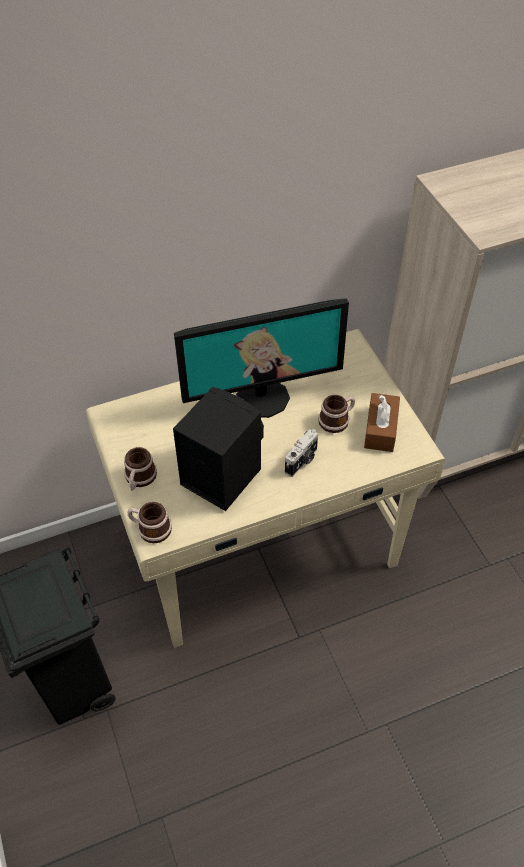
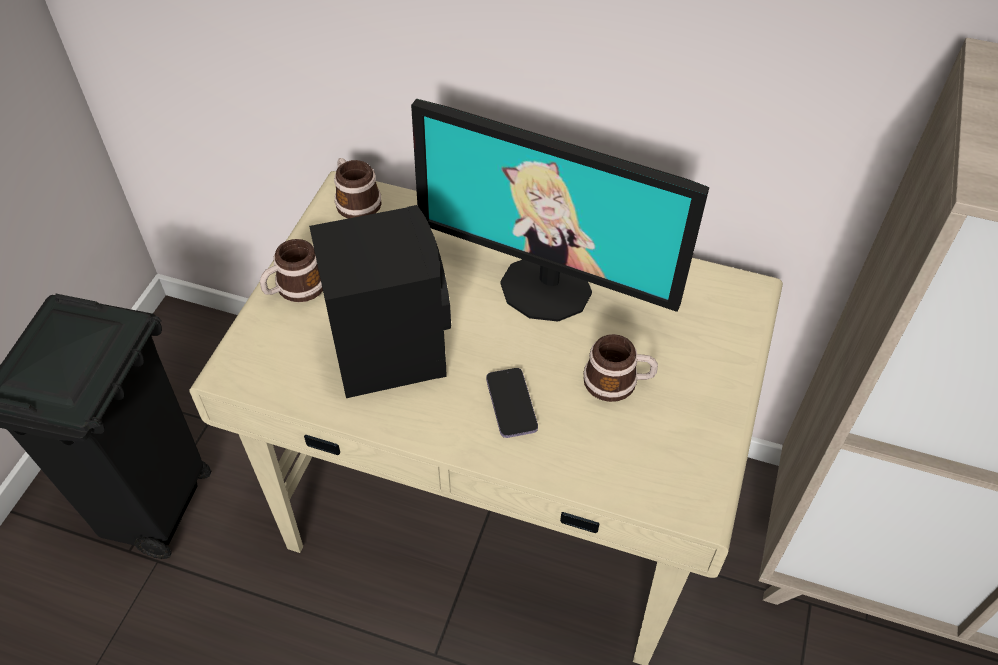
camera: 40 degrees right, 0 degrees up
(150, 528) = (242, 355): mug -> mug (355, 200)
(302, 461) = (511, 404): camera -> phone
(380, 429) = (668, 437): brown tissue box -> none

